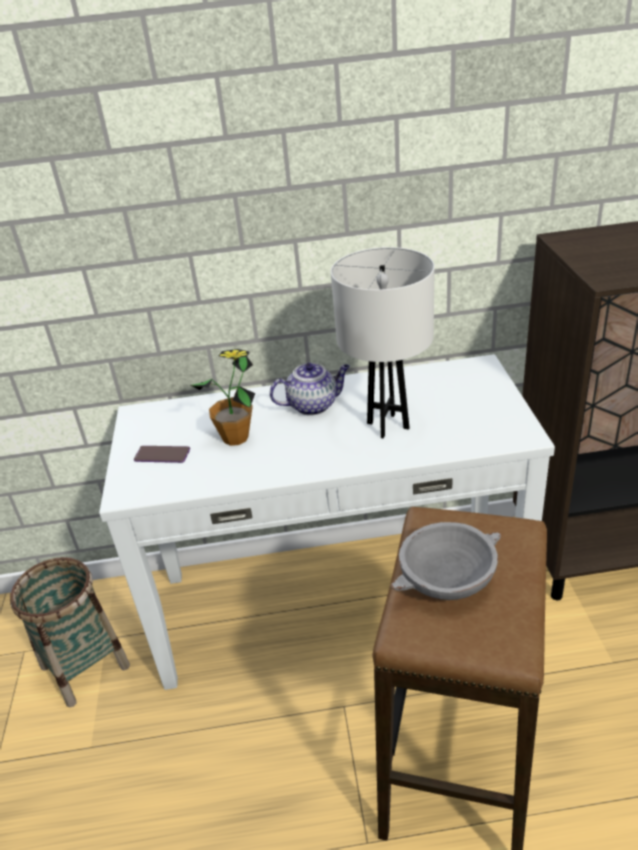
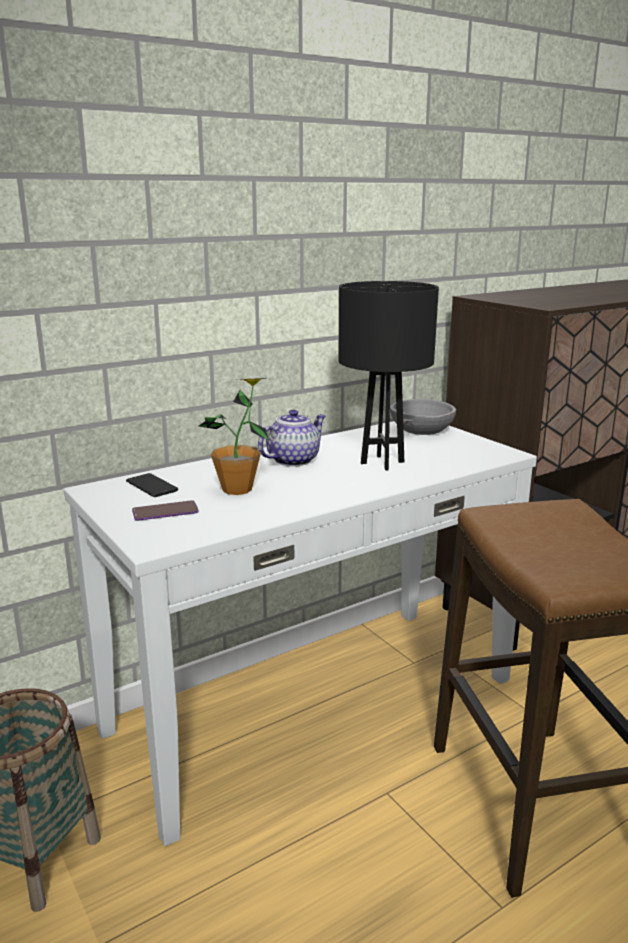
camera: 30 degrees left, 15 degrees down
(177, 418) = (151, 486): none -> phone
(387, 425) = (382, 462): white table lamp -> black table lamp
(447, 577) = (548, 542): grey bowl -> grey bowl (421, 430)

